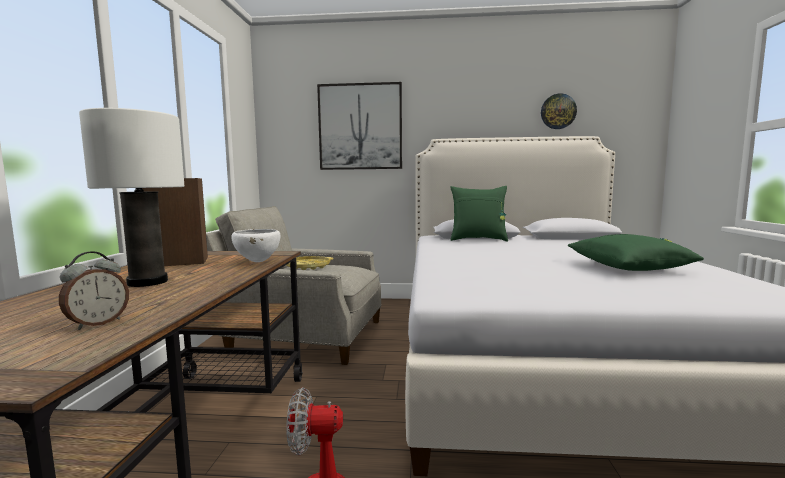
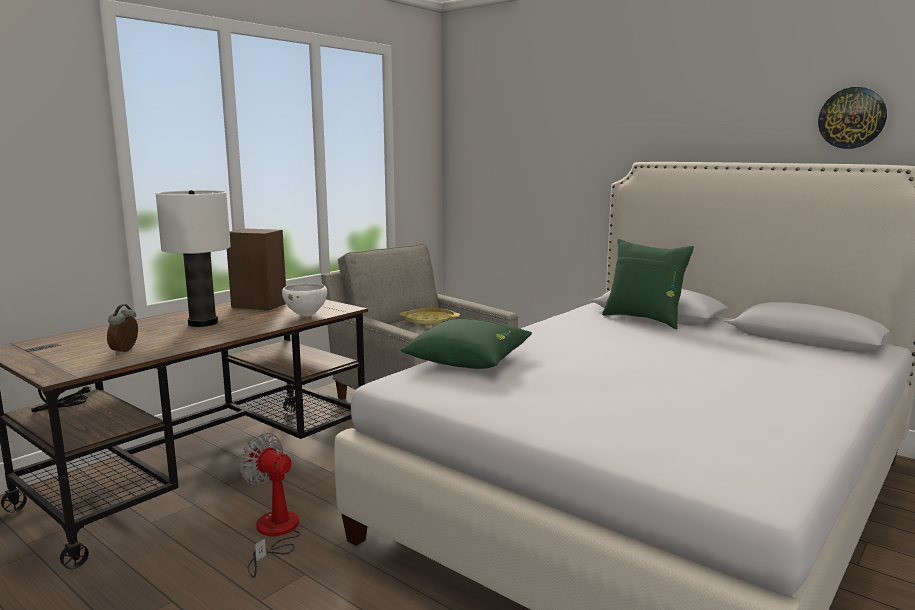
camera: 35 degrees right, 5 degrees up
(97, 323) = (126, 351): alarm clock -> alarm clock turned 120 degrees clockwise
(360, 127) = (552, 140): picture -> none
(629, 268) = (694, 399): green pillow -> green pillow (468, 361)

